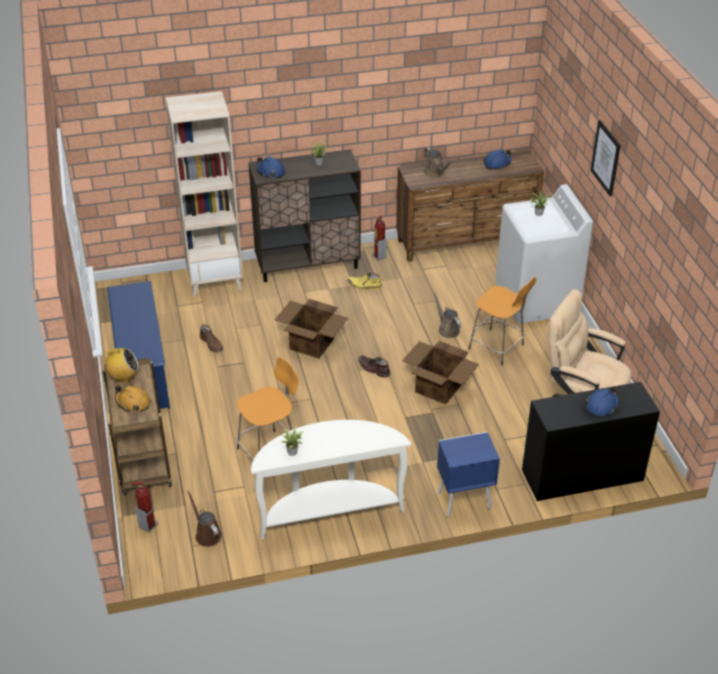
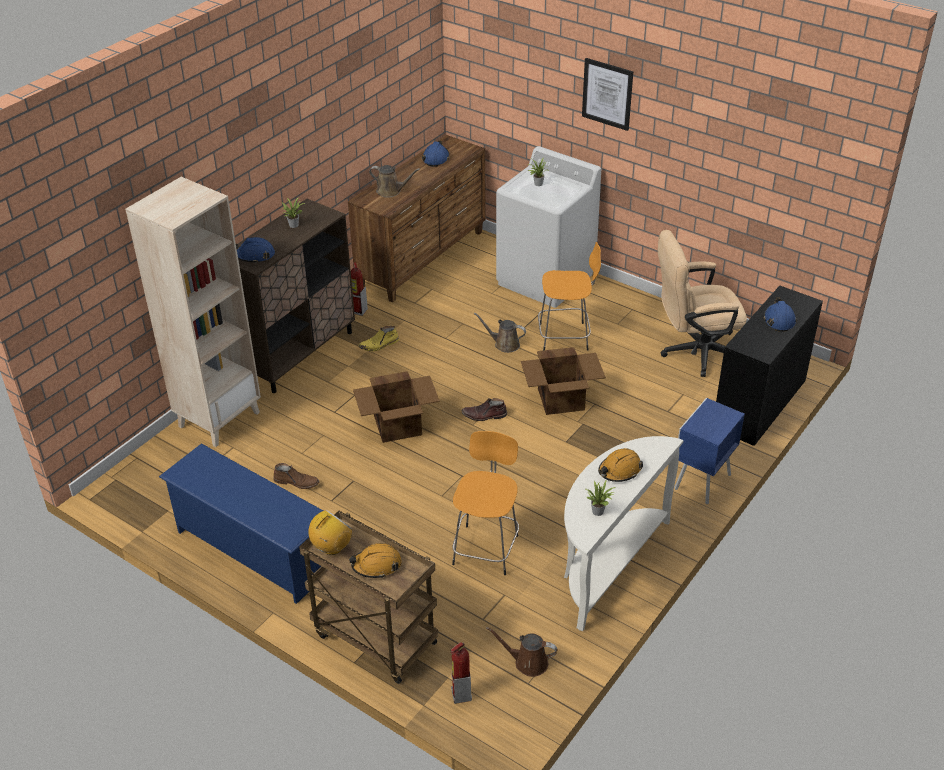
camera: 40 degrees left, 0 degrees up
(341, 436) = (619, 470): none -> orange hard hat

